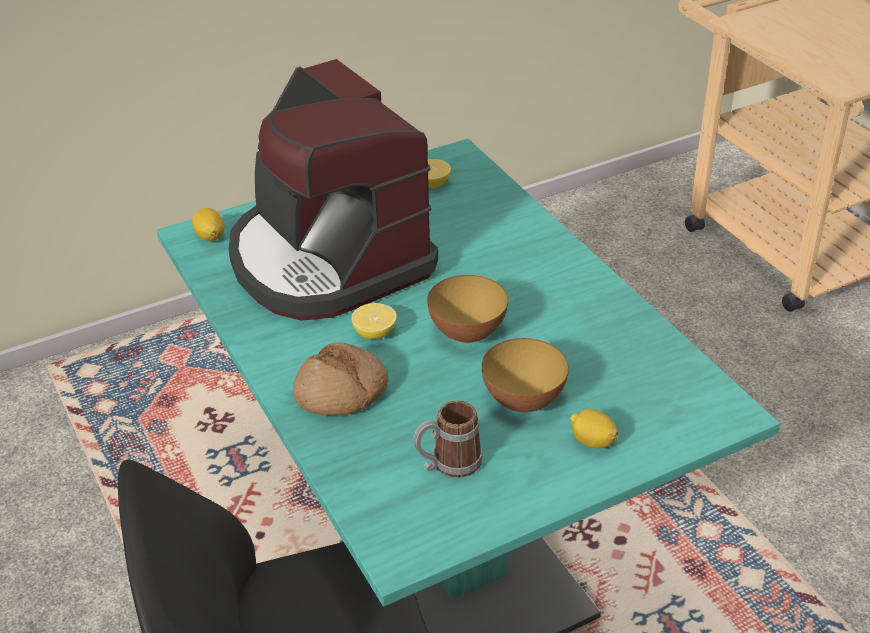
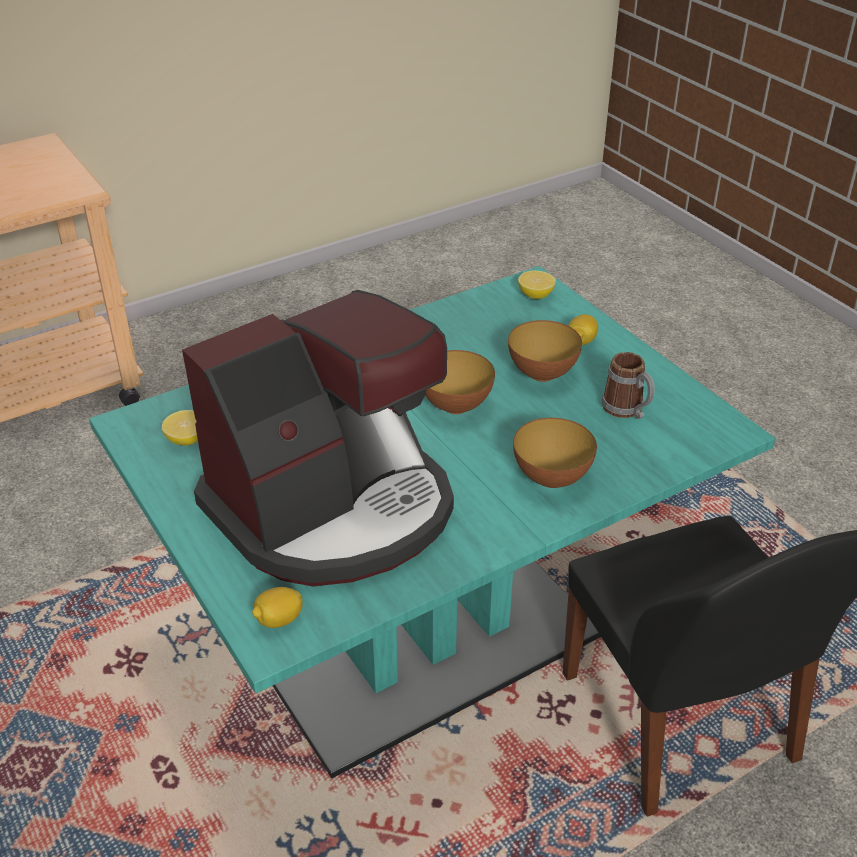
camera: 95 degrees left, 0 degrees up
(341, 392) = (551, 478): bread -> bowl
(375, 333) = (461, 463): lemon -> lemon (535, 295)

